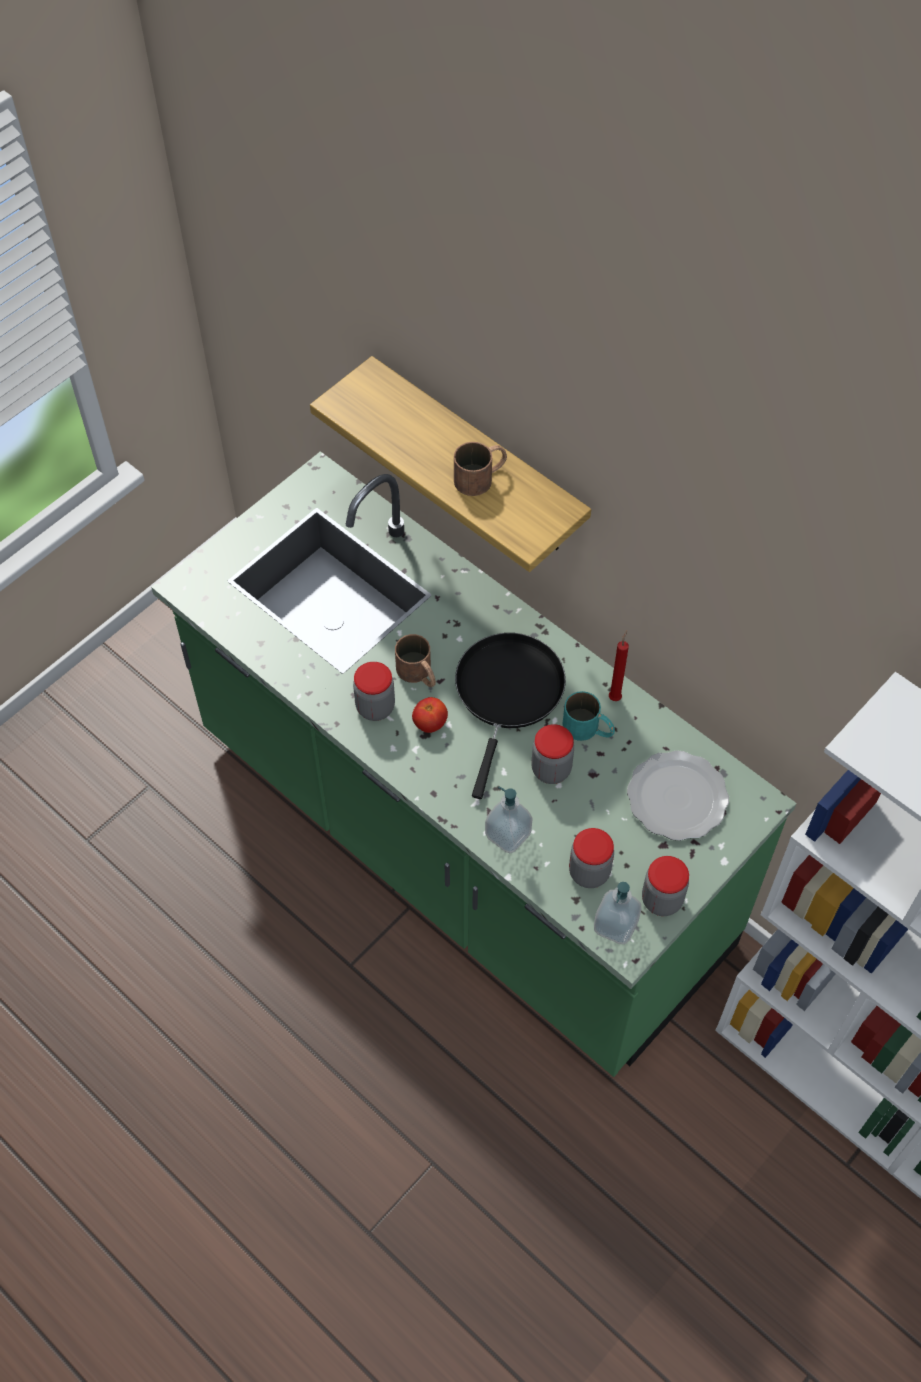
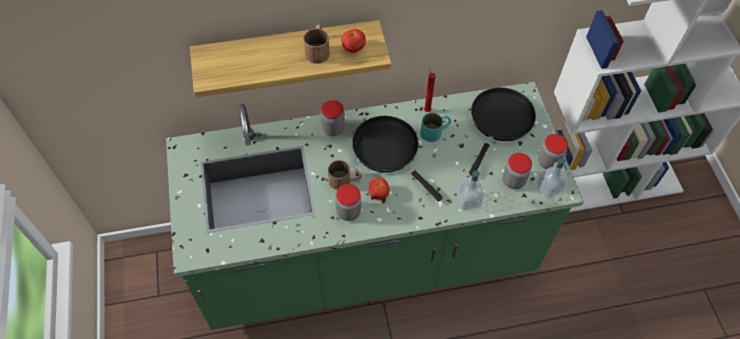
camera: 55 degrees left, 0 degrees up
(516, 511) = (353, 48): none -> tomato
(551, 769) = (445, 160): jar -> jar (333, 128)
(678, 798) = (500, 121): plate -> black frying pan

